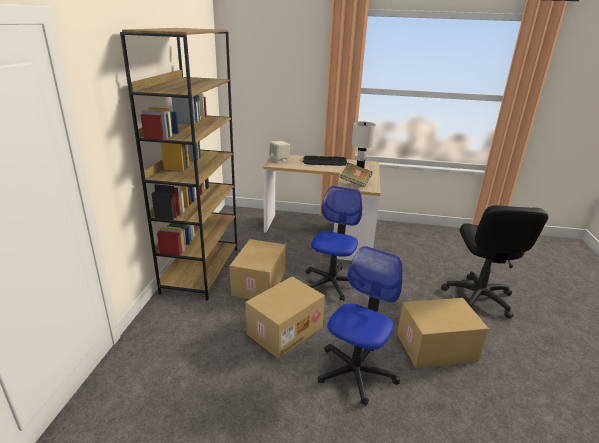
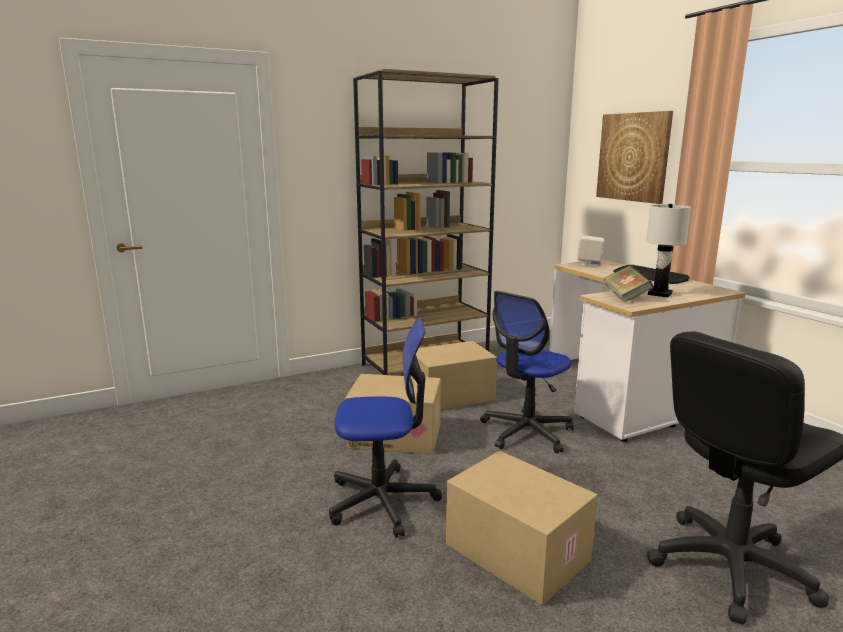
camera: 55 degrees right, 10 degrees down
(282, 82) = (633, 157): none -> picture
(332, 283) = (526, 432): office chair -> office chair turned 150 degrees clockwise

